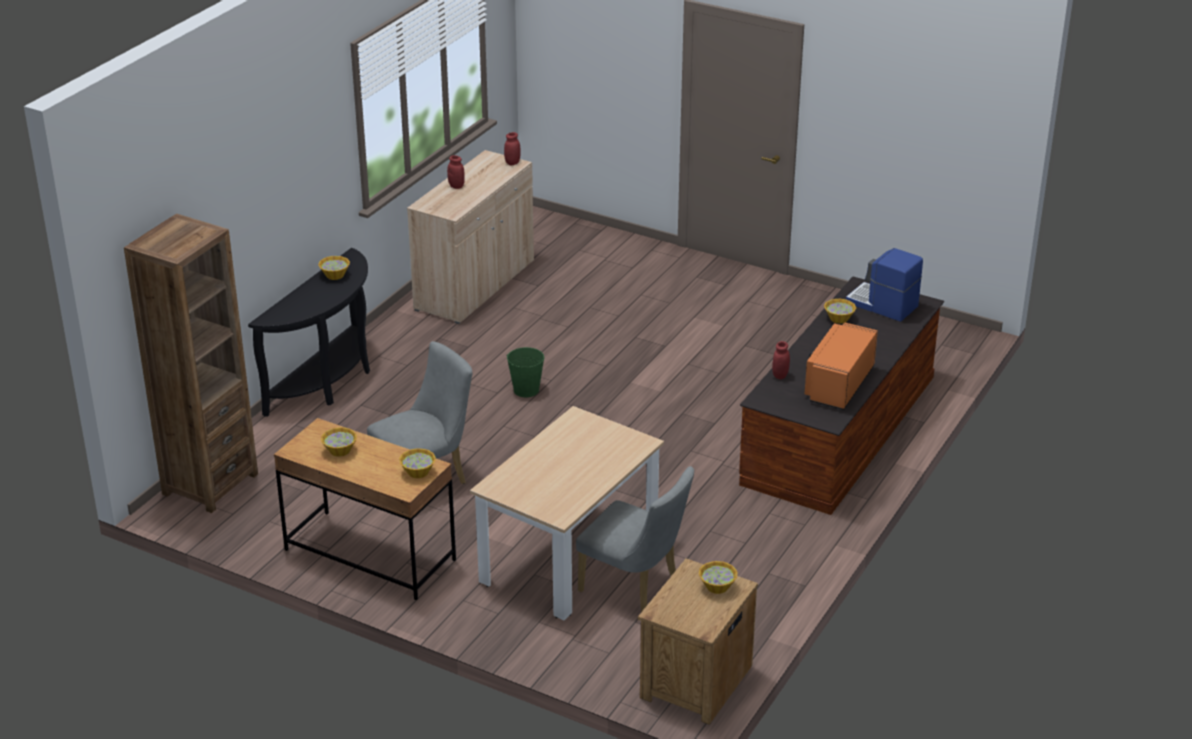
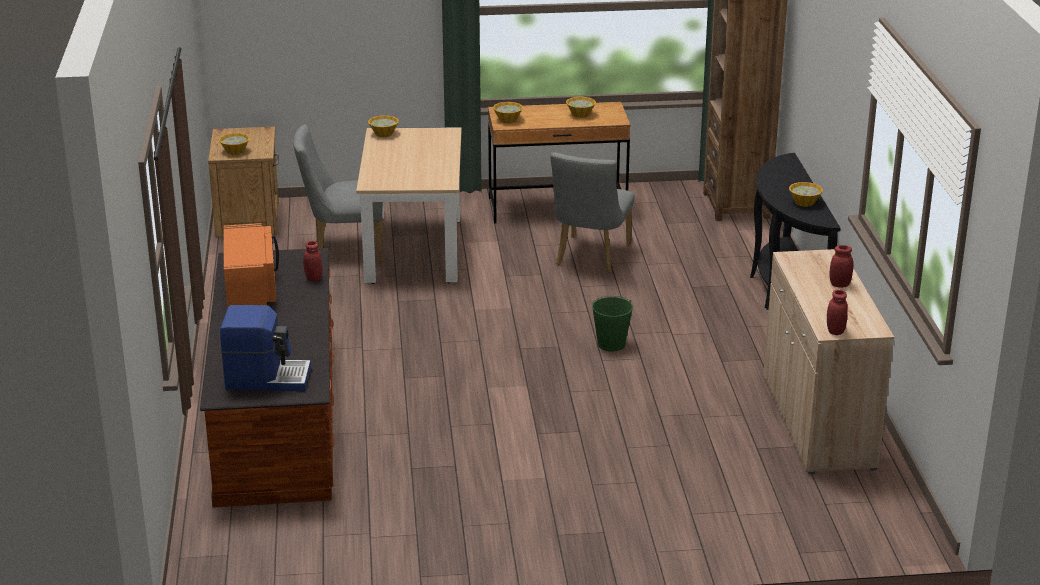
camera: 145 degrees right, 5 degrees down
(838, 319) = (303, 348): bowl -> bowl (384, 133)

